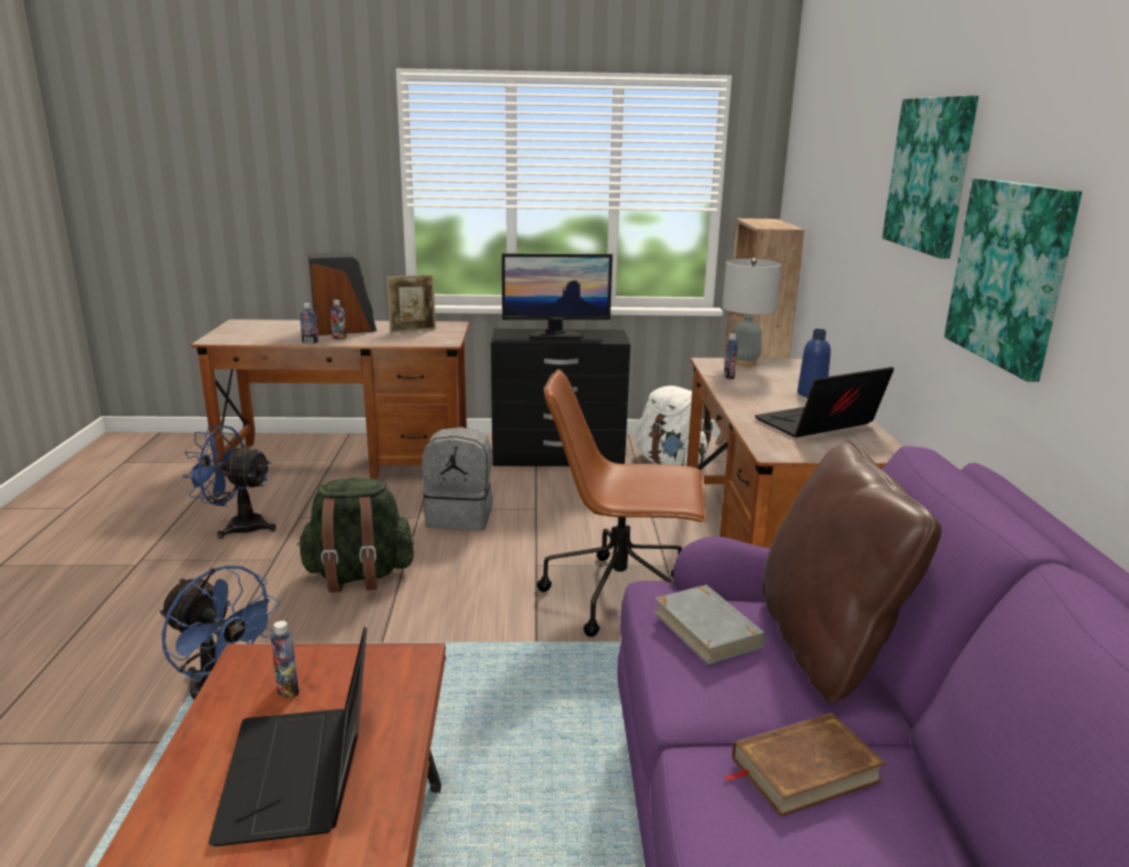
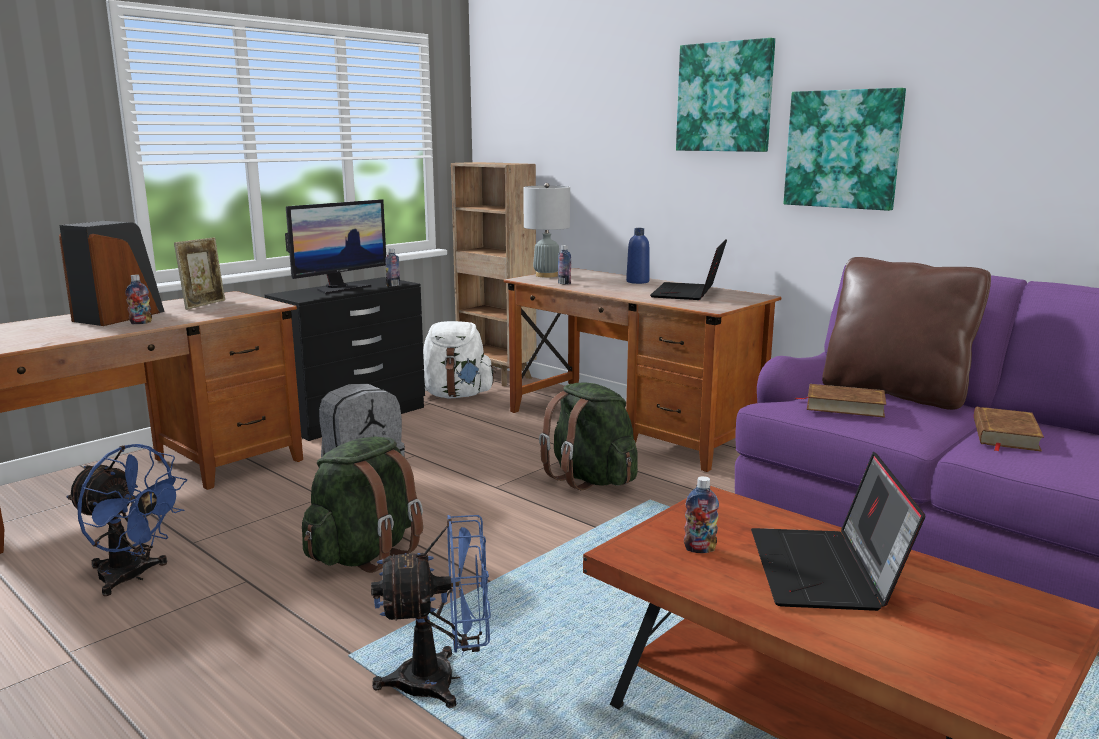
camera: 45 degrees left, 5 degrees down
(237, 526) = (132, 577): blue fan -> blue fan turned 120 degrees counterclockwise
(302, 775) = (827, 572): laptop -> laptop turned 60 degrees clockwise
(310, 342) = (118, 331): bottle -> bottle (393, 285)
(621, 595) = (590, 479): brown office chair -> green backpack
(707, 629) = (844, 406): grey book -> brown book

